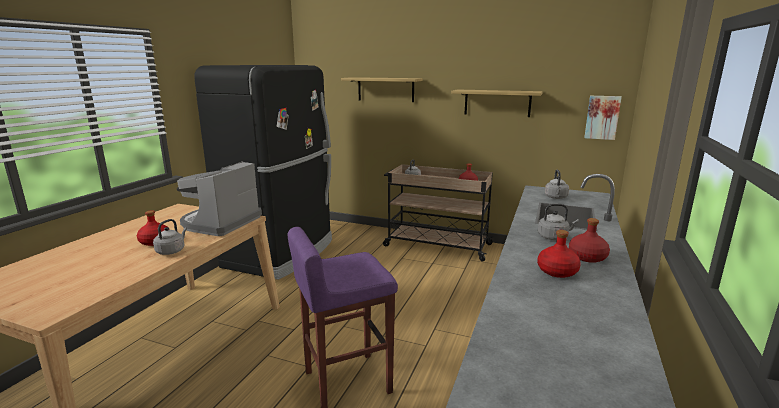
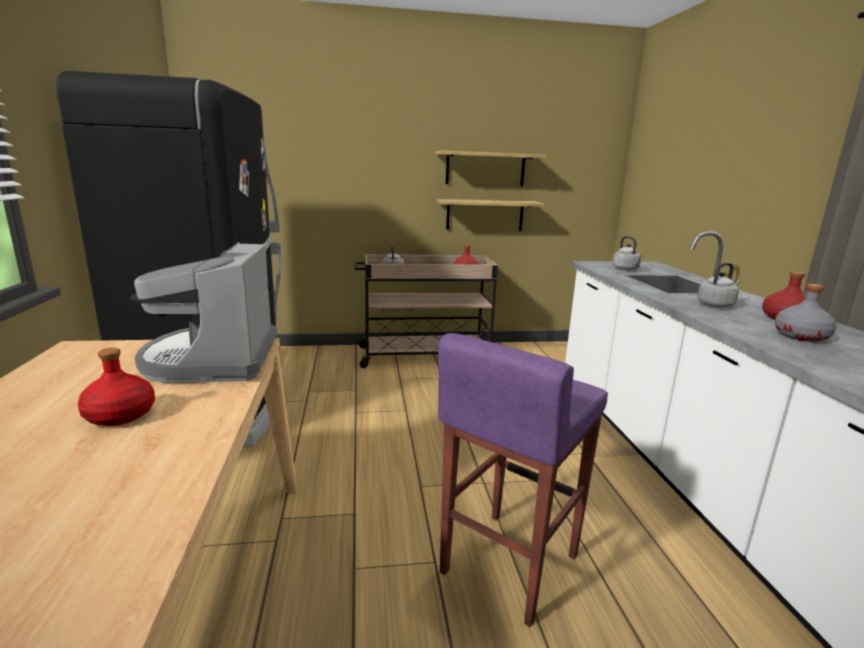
camera: 30 degrees left, 0 degrees up
(172, 251) = (190, 424): grey kettle -> none
(385, 89) = (334, 149): shelf -> shelf (485, 215)
(557, 271) = (801, 336): red bottle -> grey bottle
(602, 117) = (596, 185): picture -> none

